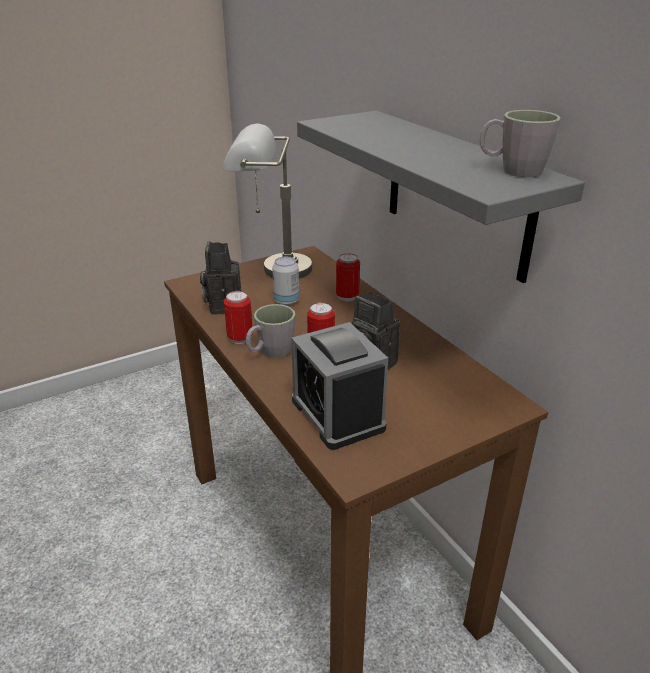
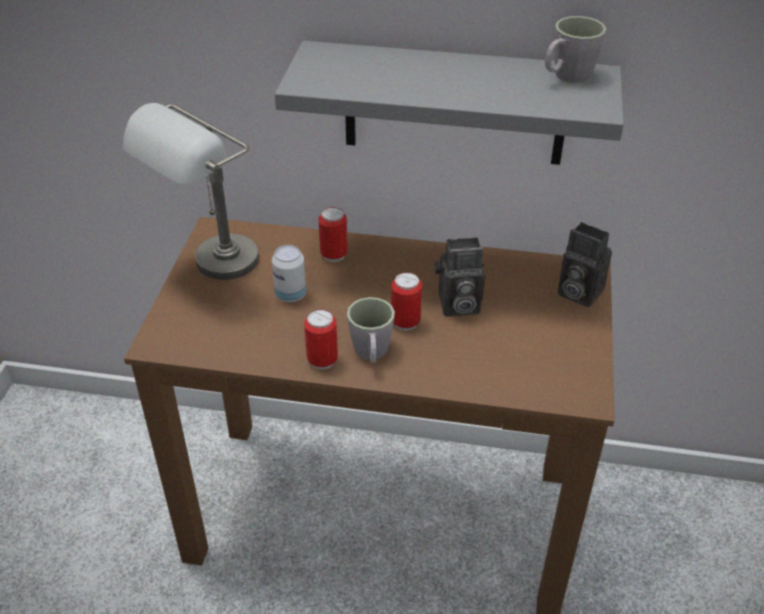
camera: 50 degrees left, 10 degrees up
(223, 305) = (243, 340): camera -> camera (576, 292)
(337, 414) = (507, 364): alarm clock -> none

